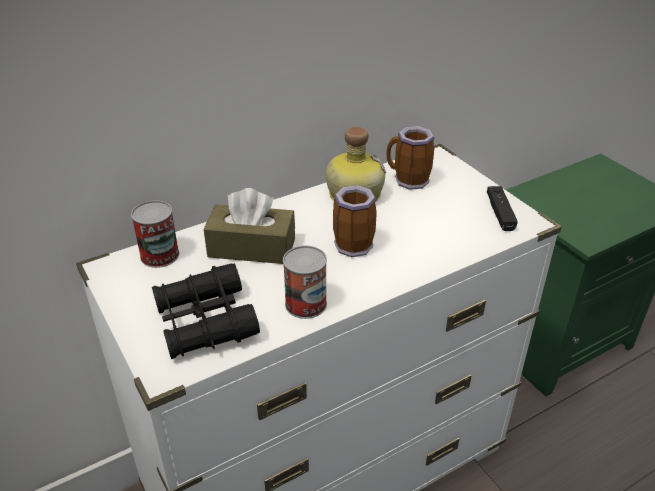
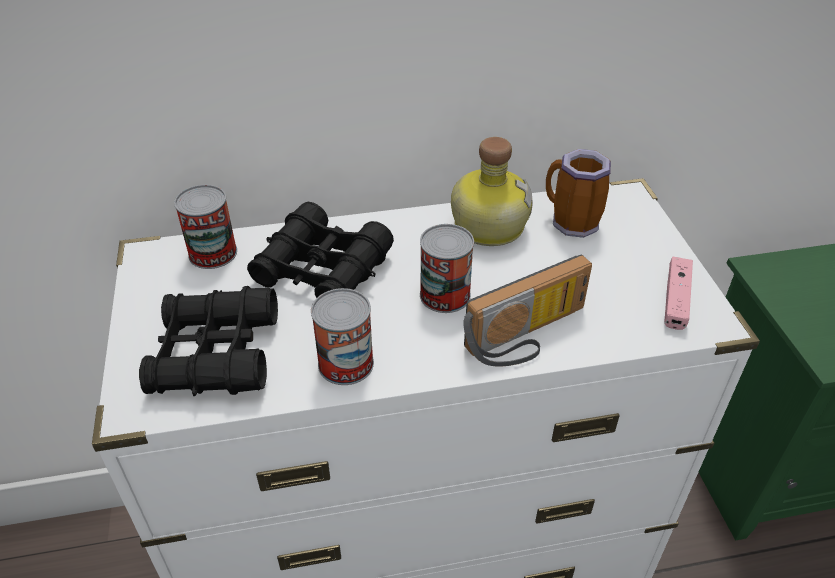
camera: 20 degrees right, 5 degrees up
(252, 248) = (322, 269): brown tissue box -> black binoculars
(349, 244) = (445, 295): mug -> can
(420, 257) = (529, 337): none -> radio
(500, 213) = (676, 299): black game controller -> pink game controller

